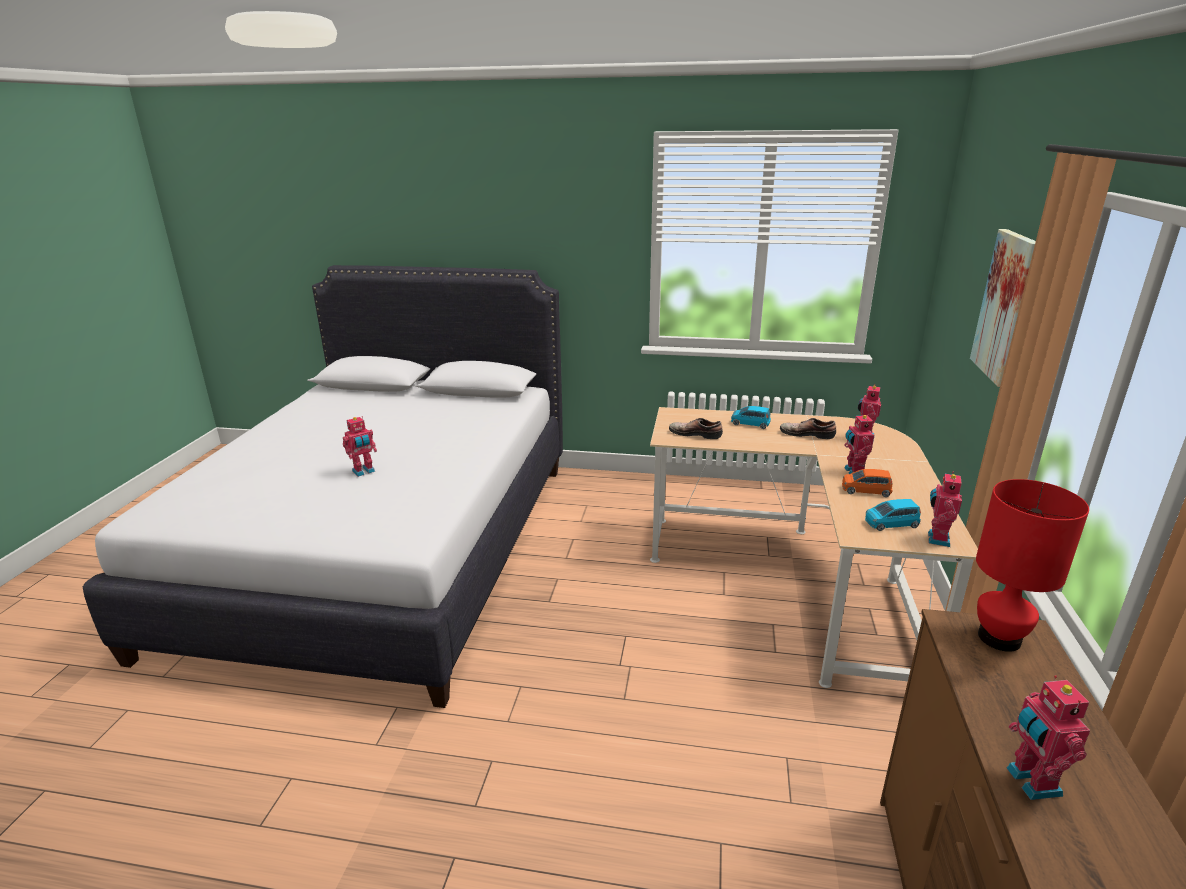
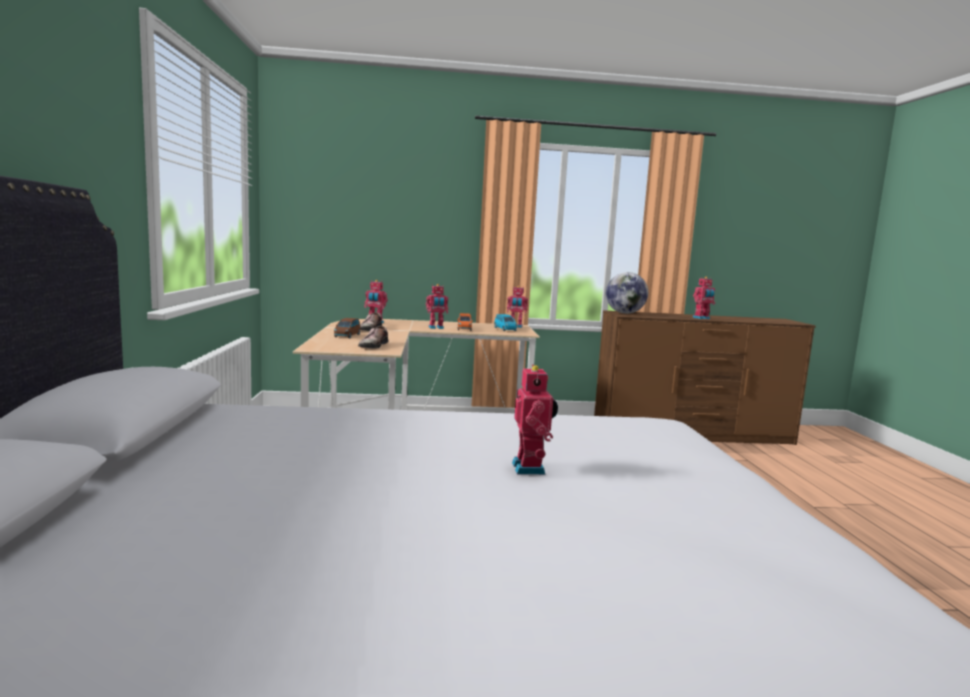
camera: 105 degrees left, 15 degrees down
(364, 471) = (531, 468): toy robot -> toy robot turned 45 degrees clockwise
(750, 424) = (347, 336): blue toy car -> brown toy car
(1000, 638) = (624, 313): red table lamp -> globe
(1007, 307) = (426, 210): picture -> none

